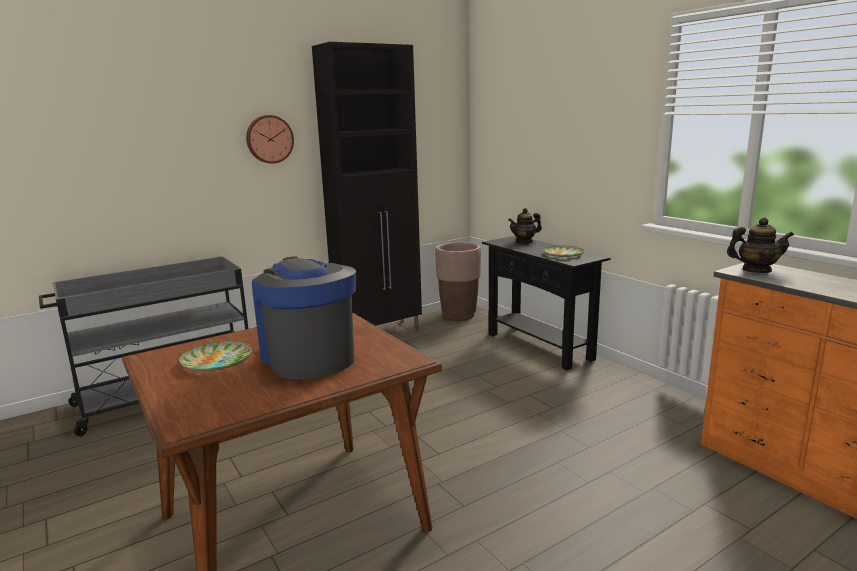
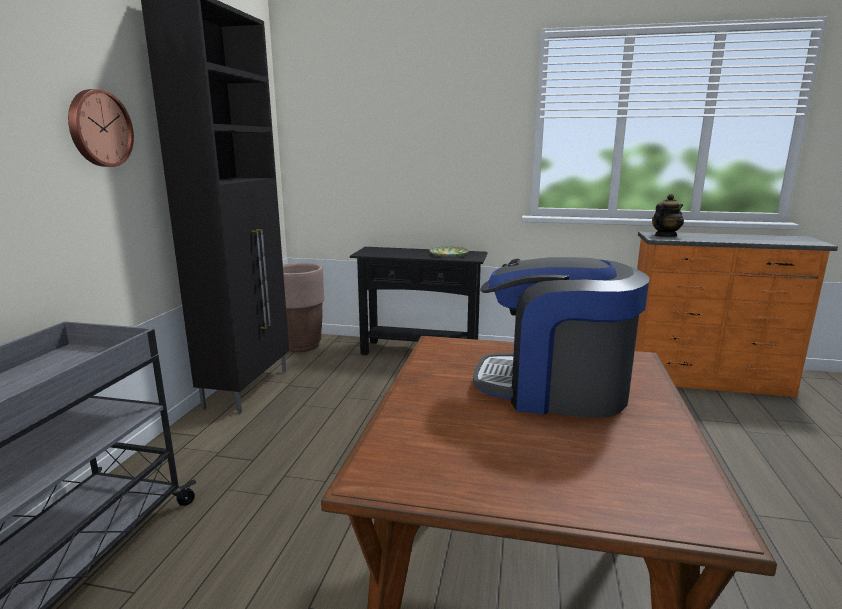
camera: 45 degrees left, 0 degrees up
(217, 361) = (484, 436): plate -> none
(524, 242) = (389, 250): teapot -> none

